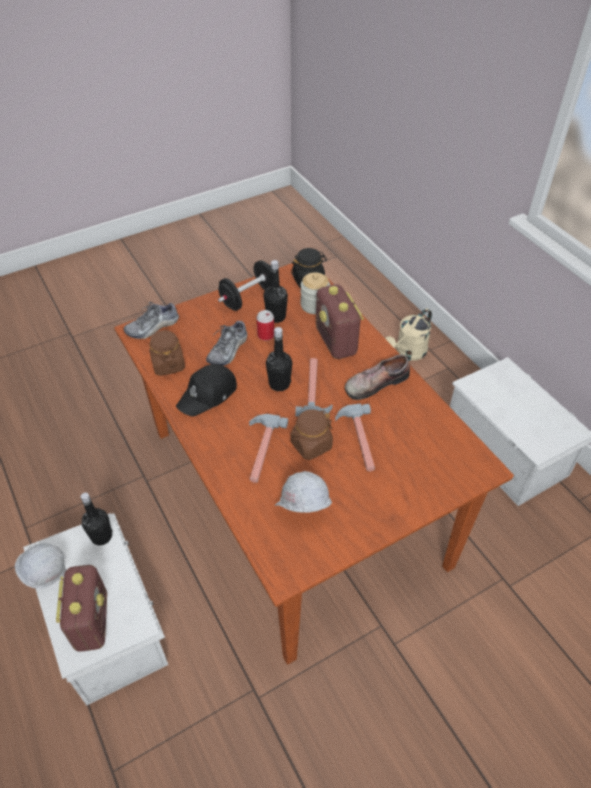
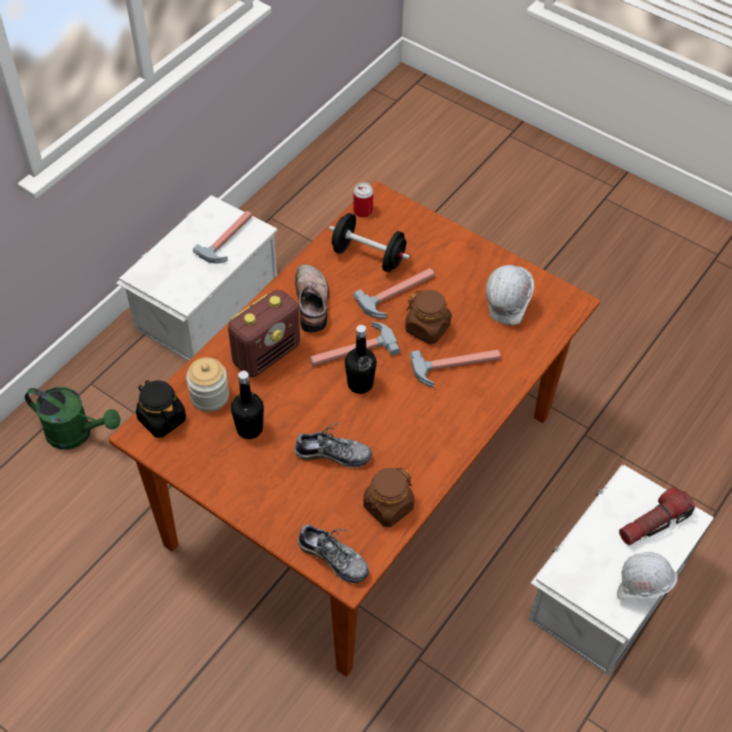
camera: 115 degrees left, 5 degrees up
(91, 620) = (653, 523): radio -> flashlight
(101, 536) = (569, 568): black bottle -> none
(208, 395) = (412, 443): black cap -> none
(248, 298) = (226, 472): black dumbbell -> black dumbbell (368, 256)
(266, 335) = (288, 426): can -> can (363, 211)
(375, 382) = (313, 302): shoe -> shoe turned 135 degrees counterclockwise
(407, 353) = (76, 433): beige watering can -> green watering can
(531, 429) = (229, 239): none -> hammer

